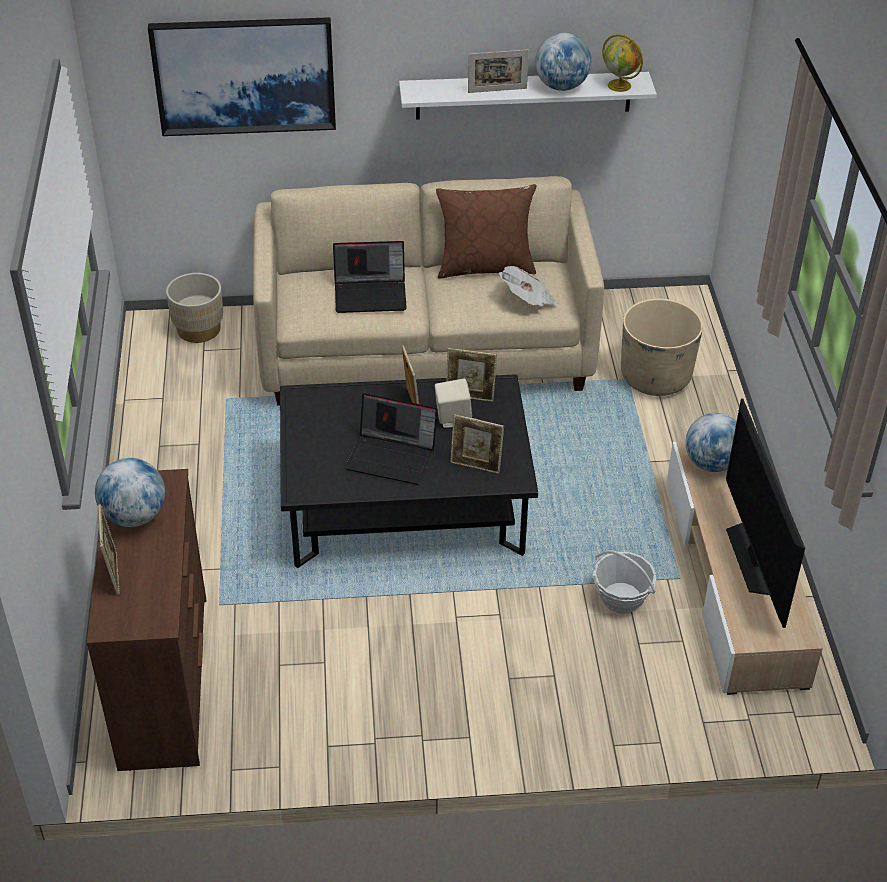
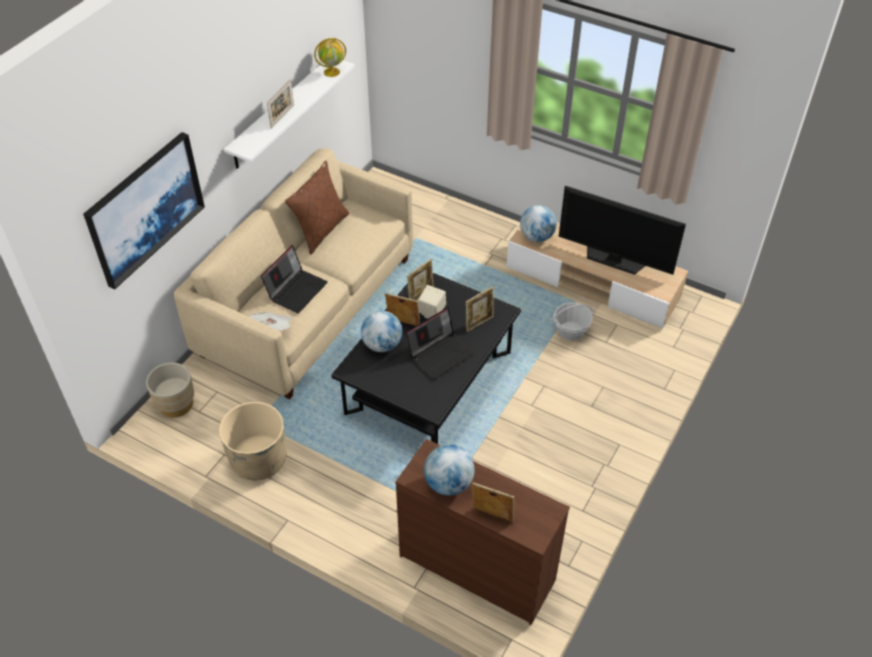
camera: 55 degrees left, 5 degrees up
(528, 300) = (369, 228): newspaper -> newspaper (273, 328)
(561, 86) = (307, 92): globe -> globe (382, 345)
(655, 377) = (424, 226): beige planter -> beige planter (258, 460)

